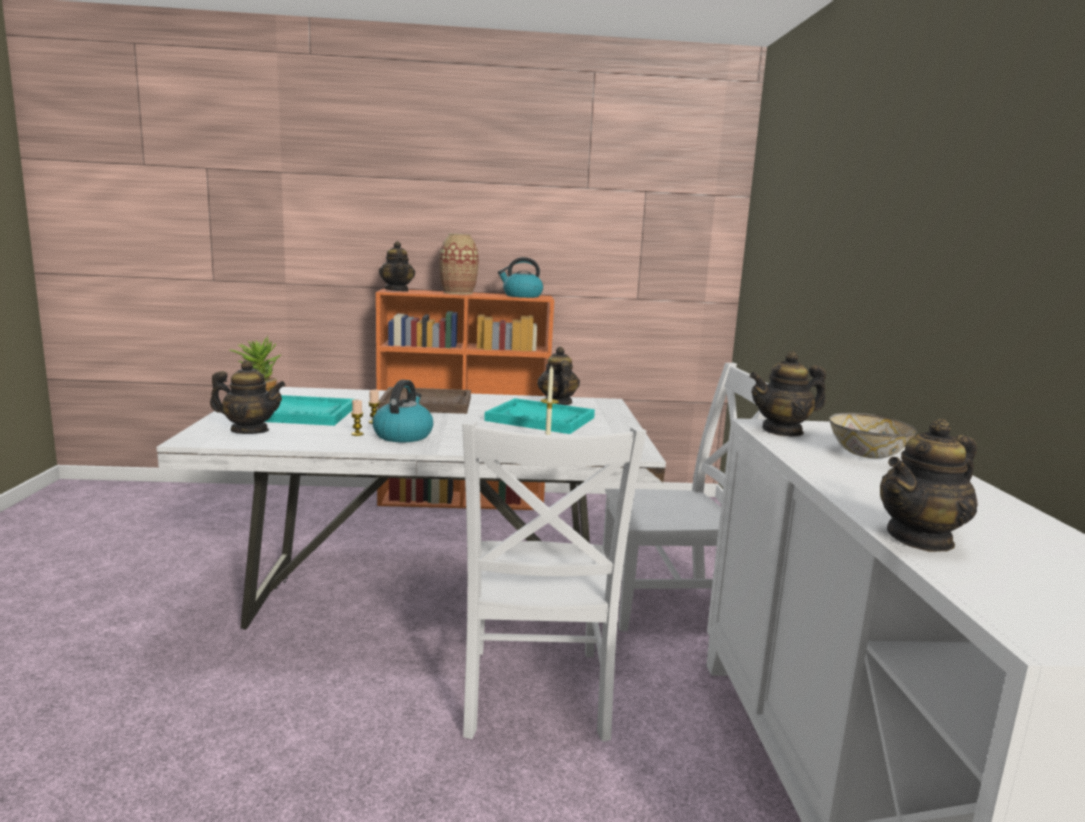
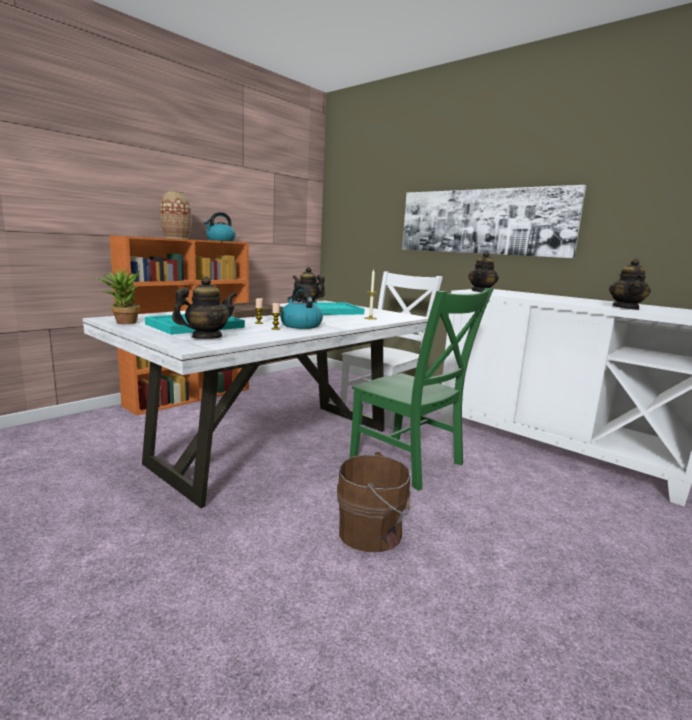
camera: 45 degrees left, 0 degrees up
(312, 751) = (373, 532): none -> brown bucket
(397, 290) = (132, 236): teapot -> none
(534, 696) = (410, 463): white chair -> green chair
(867, 455) = (527, 294): bowl -> none
(893, 283) = (482, 222): none -> picture

